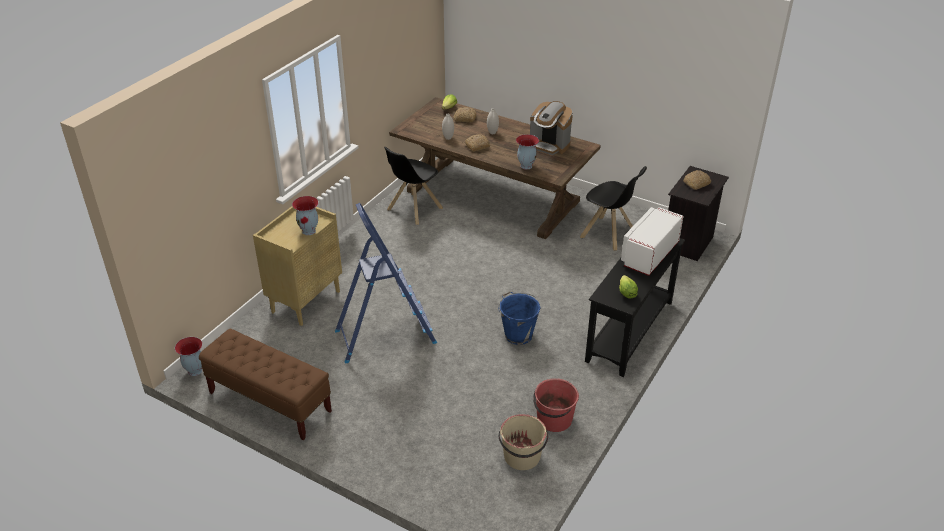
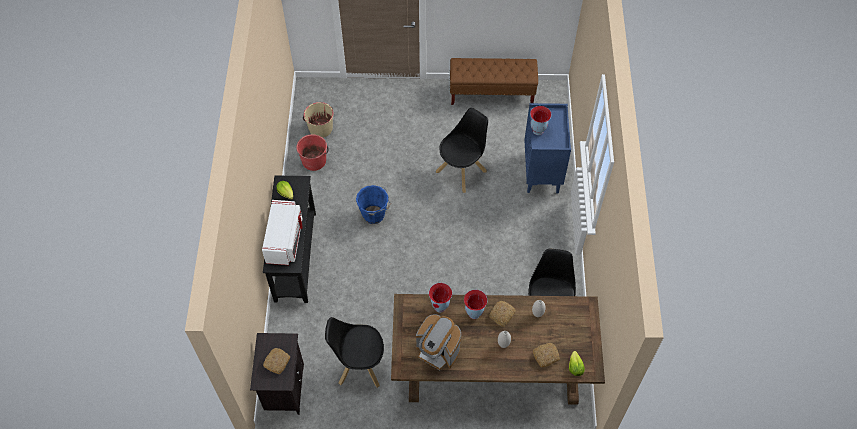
camera: 150 degrees right, 20 degrees up
(195, 371) = (556, 91): vase -> vase (474, 313)
(306, 301) = (541, 172): beige cabinet -> blue cabinet
(386, 336) = (462, 170): blue step ladder -> black chair
(549, 145) = (438, 351): coffee machine -> coffee machine turned 150 degrees counterclockwise

